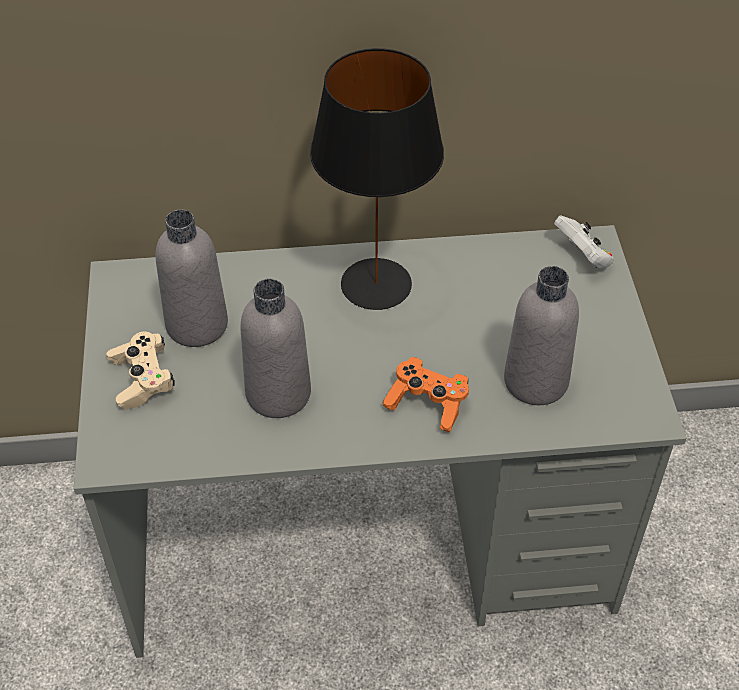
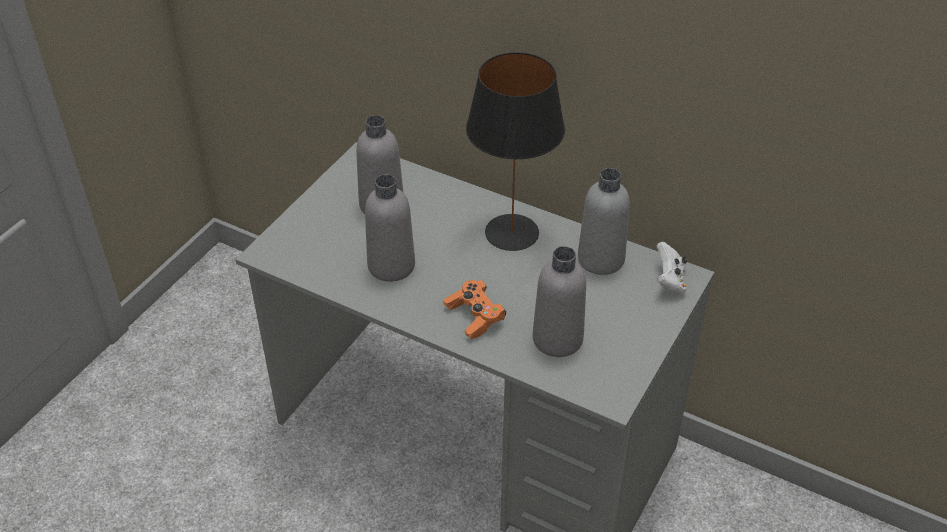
camera: 35 degrees right, 5 degrees down
(142, 379) = (323, 220): beige game controller -> none
(495, 267) = (601, 259): none -> grey bottle

